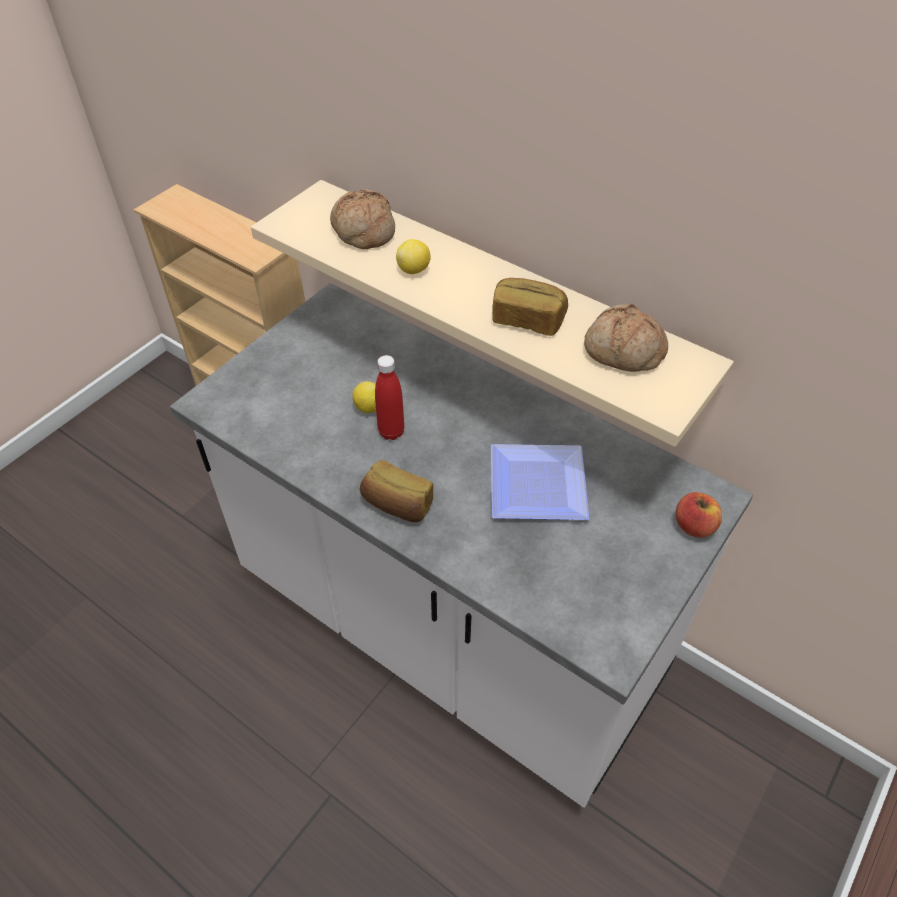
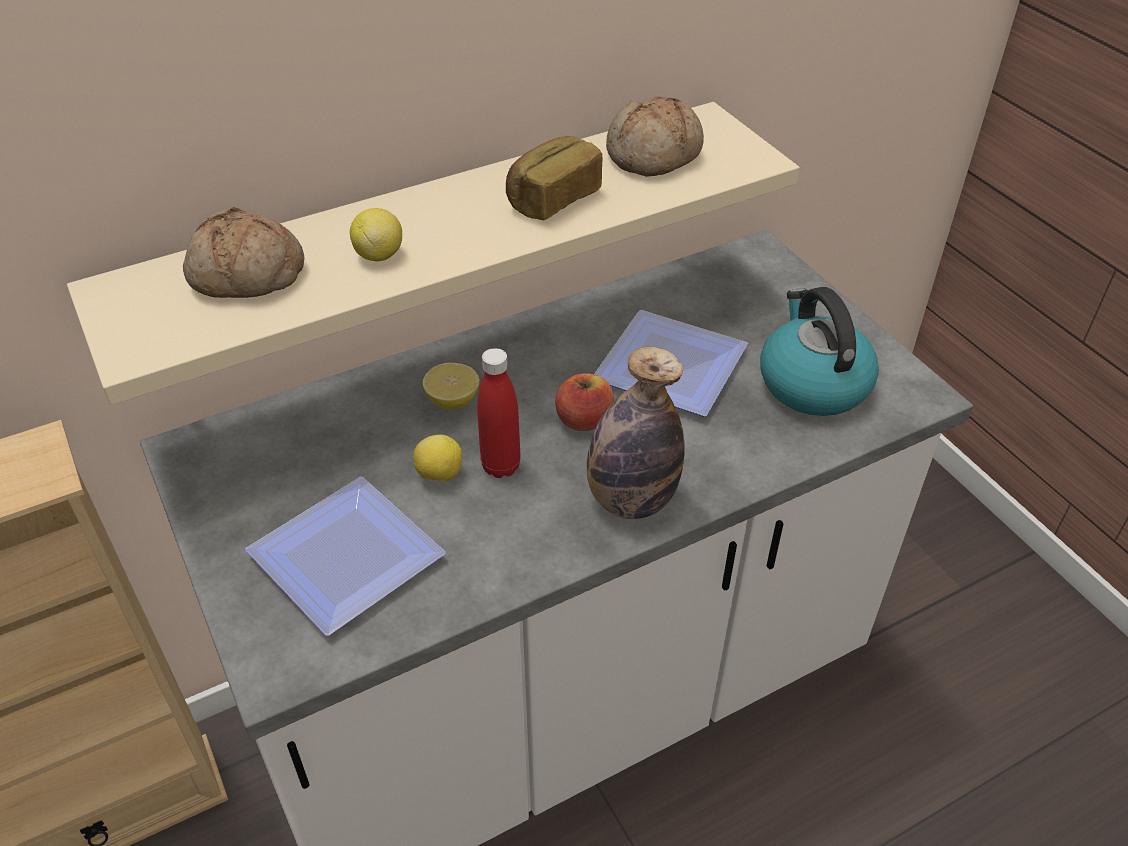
camera: 65 degrees left, 5 degrees down
(287, 392) = (339, 557): none -> plate
(397, 505) = (631, 500): bread -> bottle
(434, 388) = (452, 400): none -> lemon
(577, 575) = (812, 383): none -> kettle
(694, 526) = (787, 280): apple -> apple (584, 420)

